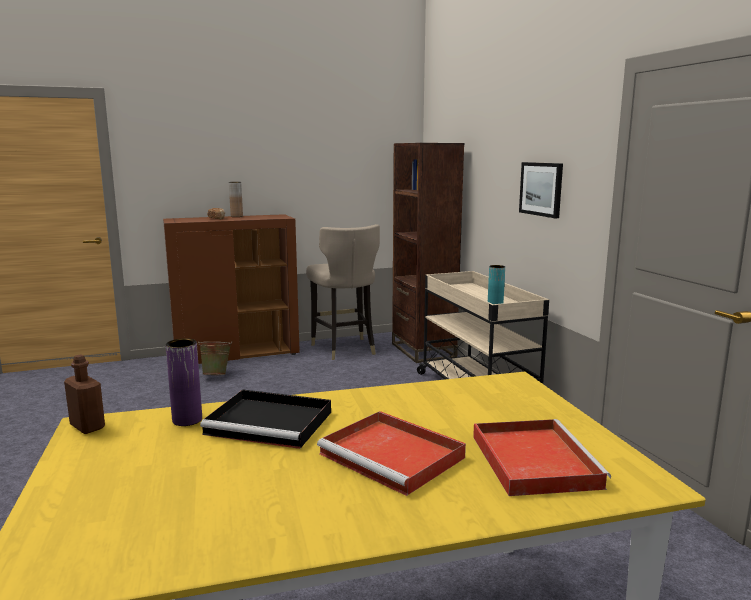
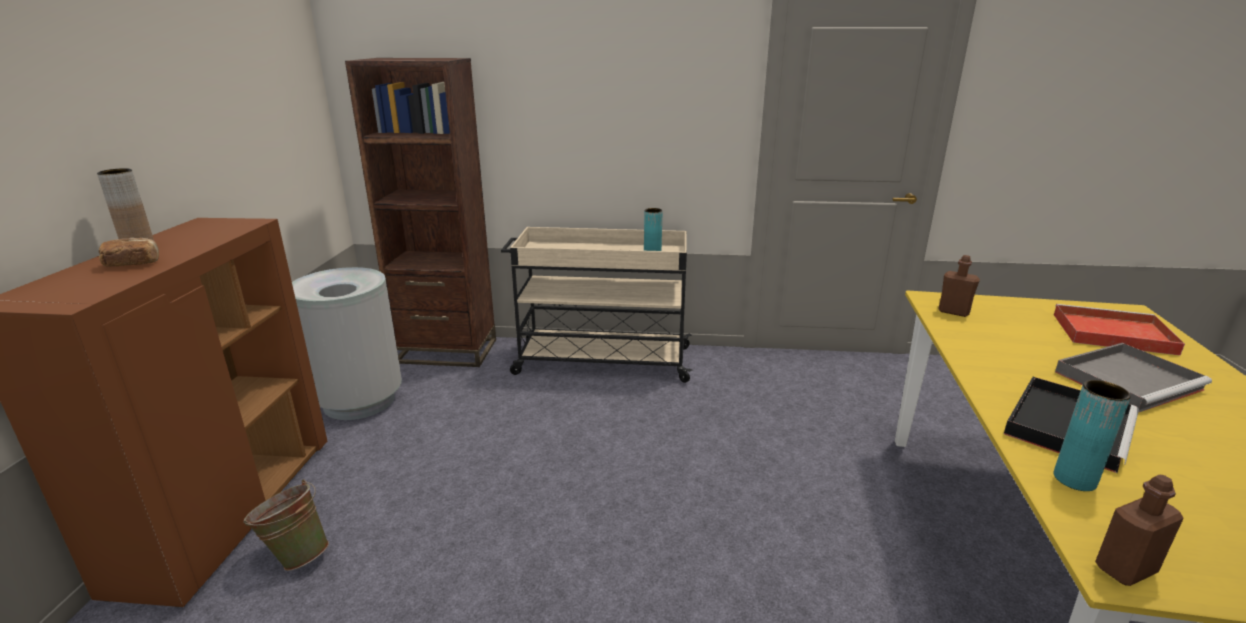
camera: 65 degrees left, 10 degrees up
(187, 420) = (1074, 479): purple vase -> turquoise vase
(344, 349) = (359, 401): beige stool -> grey trash can
(394, 456) = (1128, 380): red tray -> grey tray
(488, 388) = (953, 312): none -> brown bottle
(541, 189) = (646, 114): picture -> none

